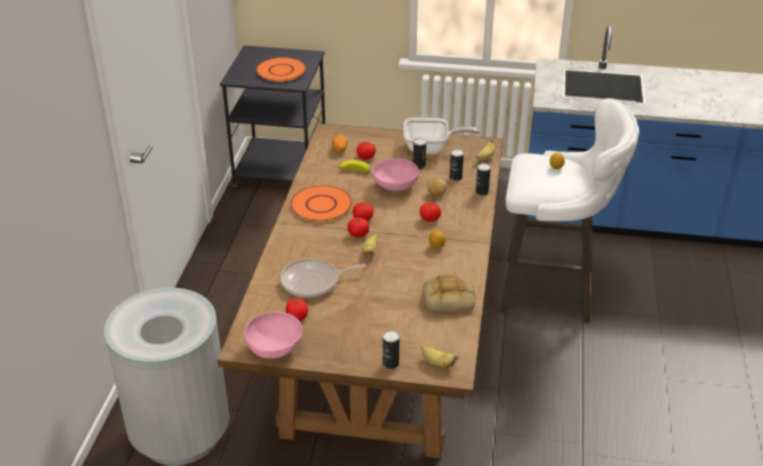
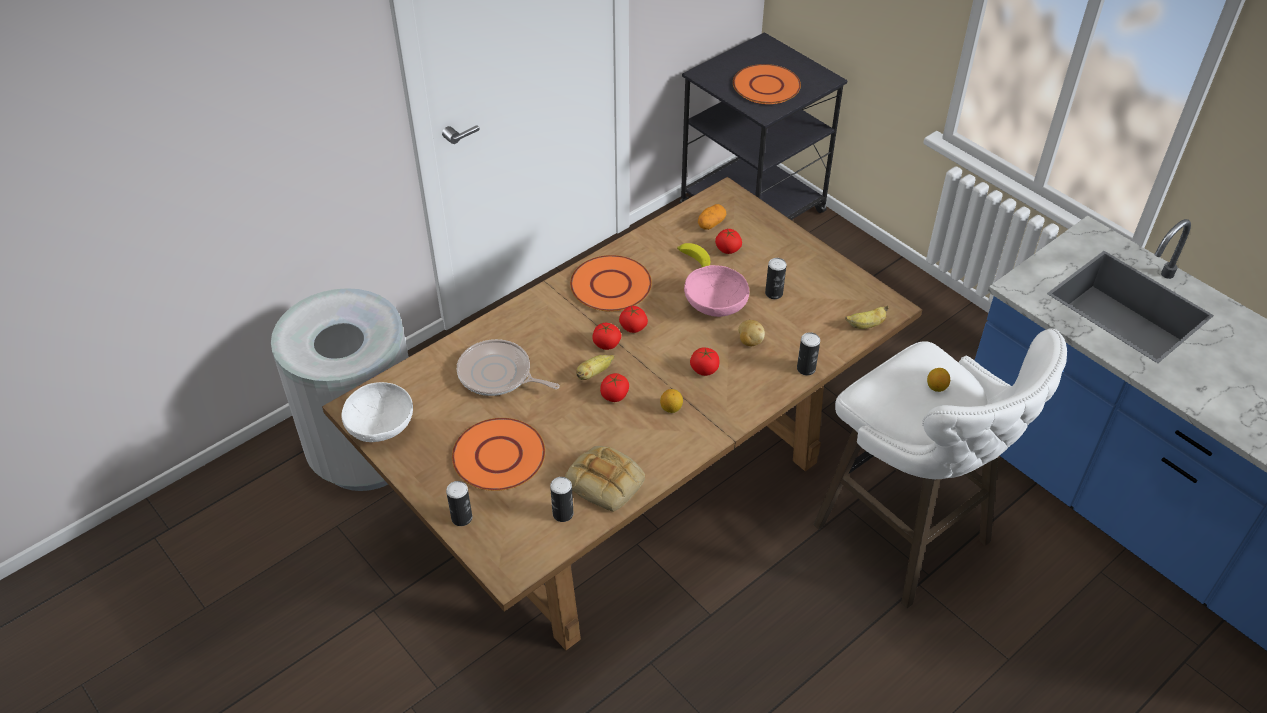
camera: 40 degrees right, 10 degrees up
(275, 348) = (381, 427): pink bowl -> white bowl
(297, 317) = (438, 405): tomato -> tomato (614, 395)
(370, 321) = (498, 456): none -> orange plate
(431, 148) = (816, 277): frying pan -> none
(437, 363) = (504, 550): banana -> none
(455, 177) = (798, 332): can -> can (563, 514)

